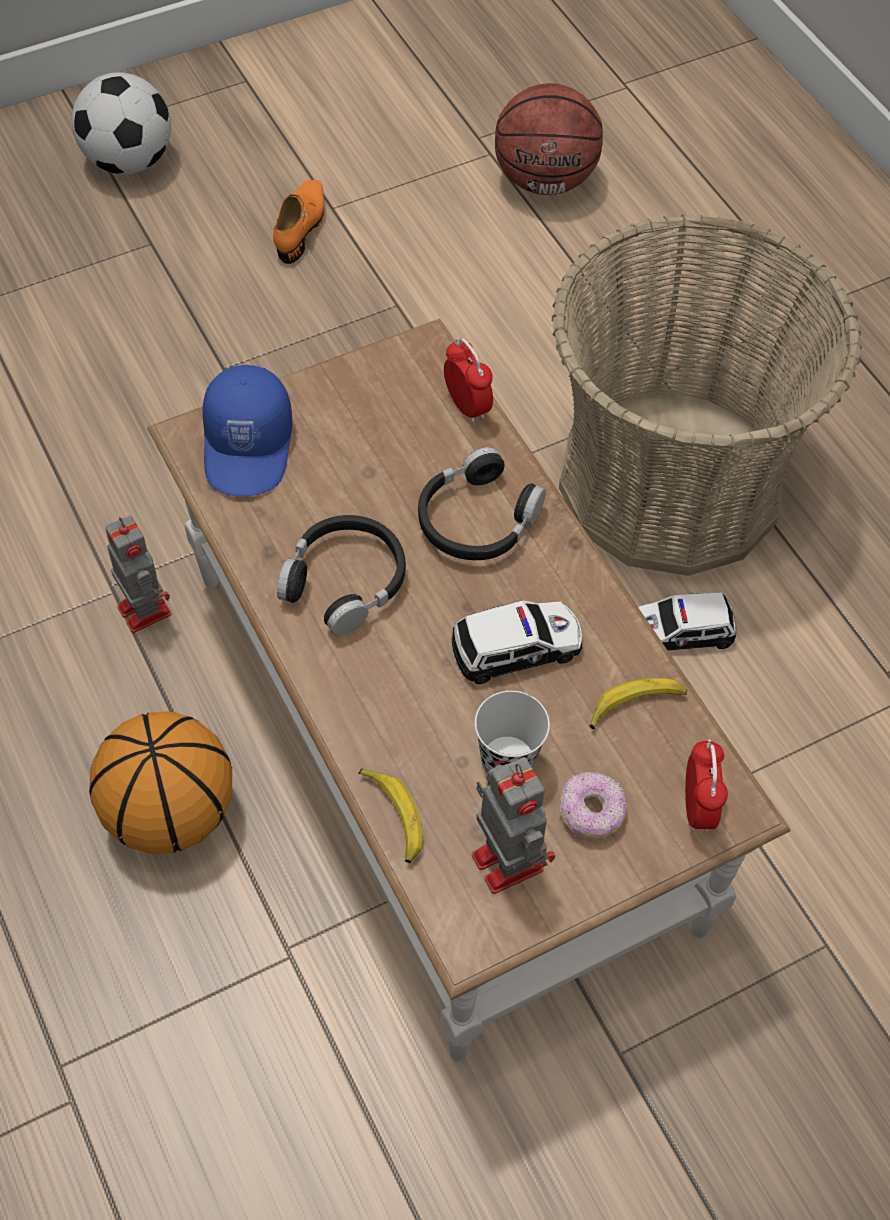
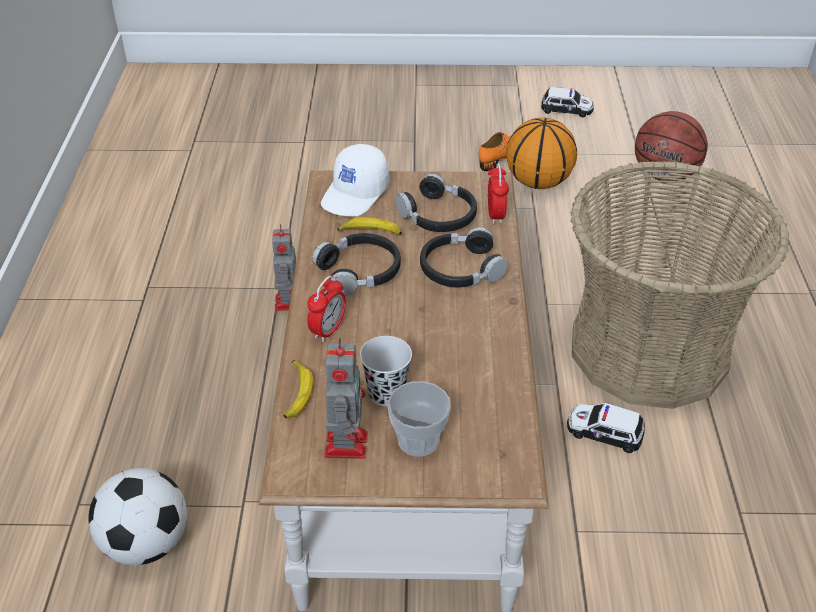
camera: 30 degrees right, 15 degrees down
(128, 161) = (428, 102): football -> football (147, 543)
(171, 811) = (231, 403): basketball -> basketball (539, 182)
(249, 446) = (356, 194): blue cap -> white cap
(390, 439) = (438, 216): none -> black headphones
(517, 647) = (437, 338): toy car -> toy car (567, 109)
(591, 813) = (418, 440): donut -> cup
(635, 706) = (489, 396): banana -> banana (371, 232)
(697, 807) = (490, 465): alarm clock -> alarm clock (328, 330)

